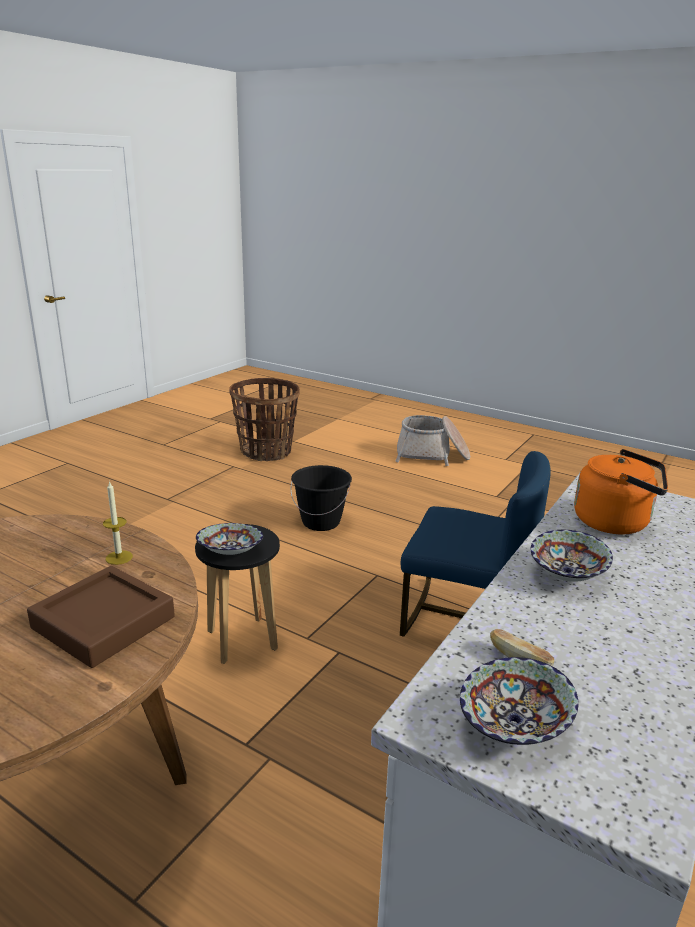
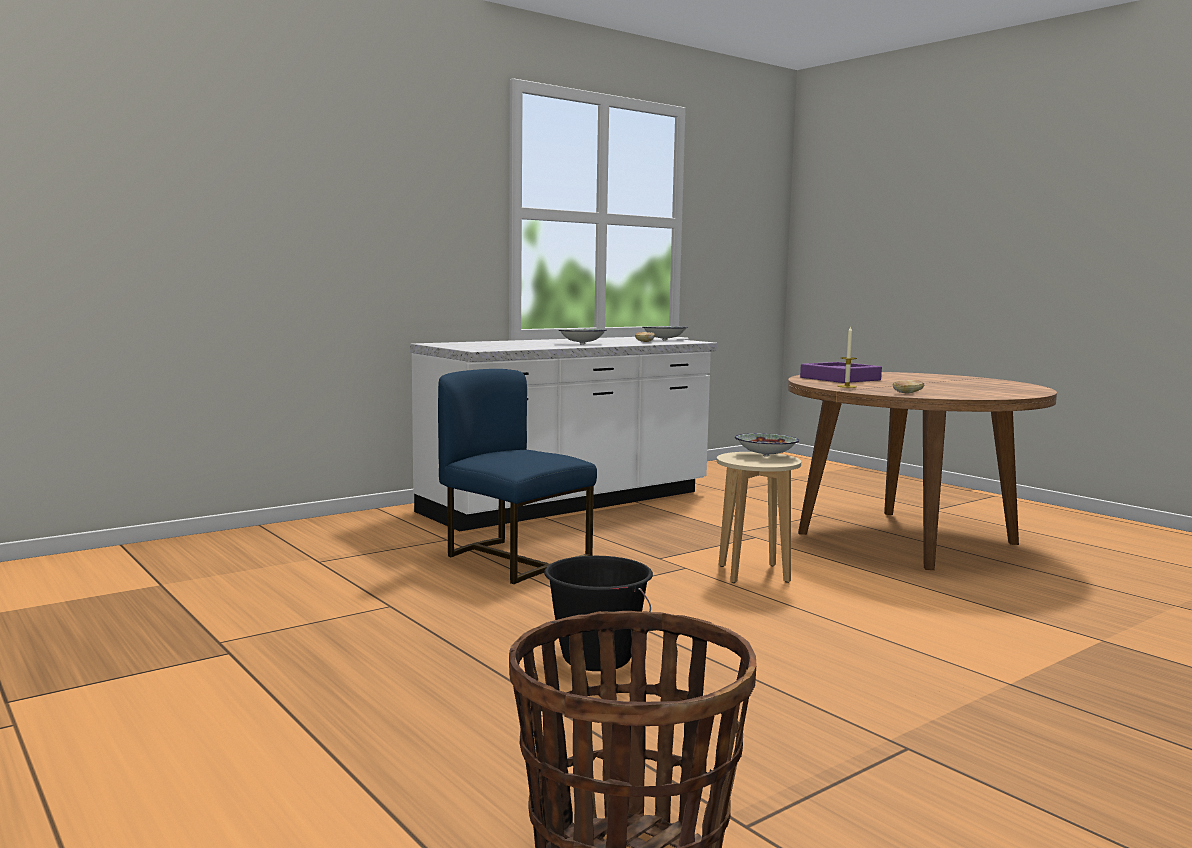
camera: 160 degrees left, 15 degrees down
(53, 534) = (908, 393): none -> bread
(103, 623) = (840, 379): brown tray -> purple tray
(242, 640) = (753, 574): black stool -> beige stool
(432, 455) = (159, 767): basket -> none
(615, 522) = (512, 346): orange kettle -> none

